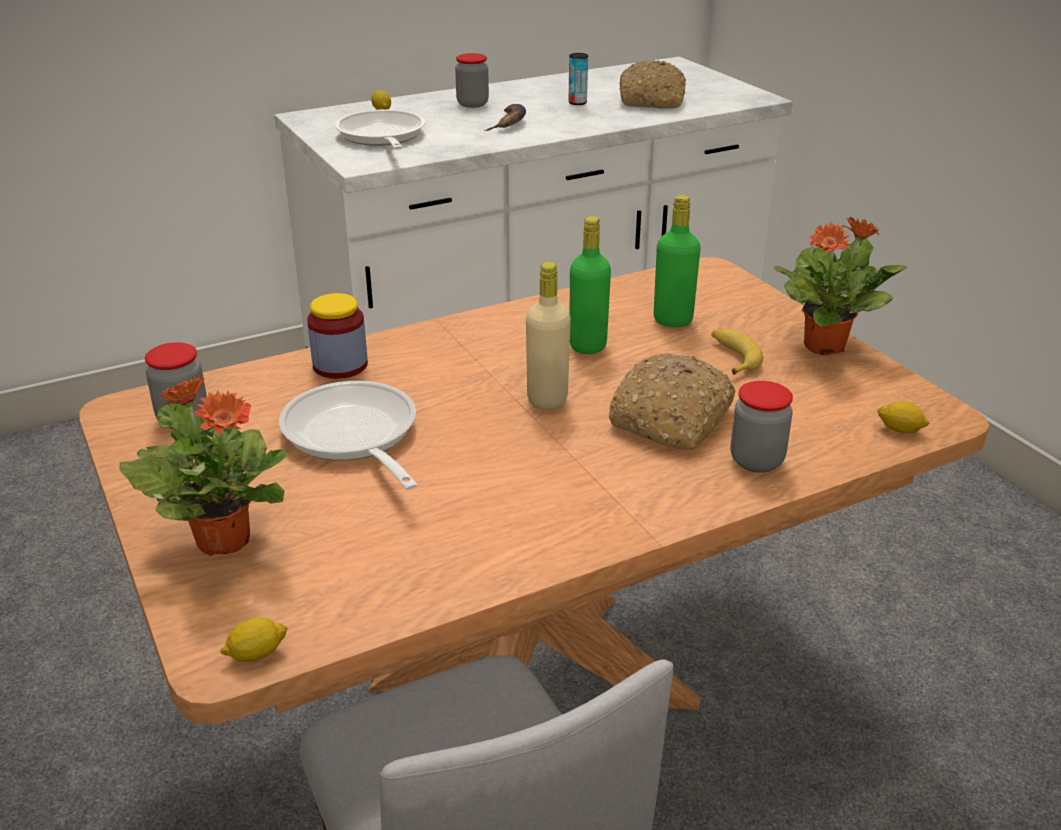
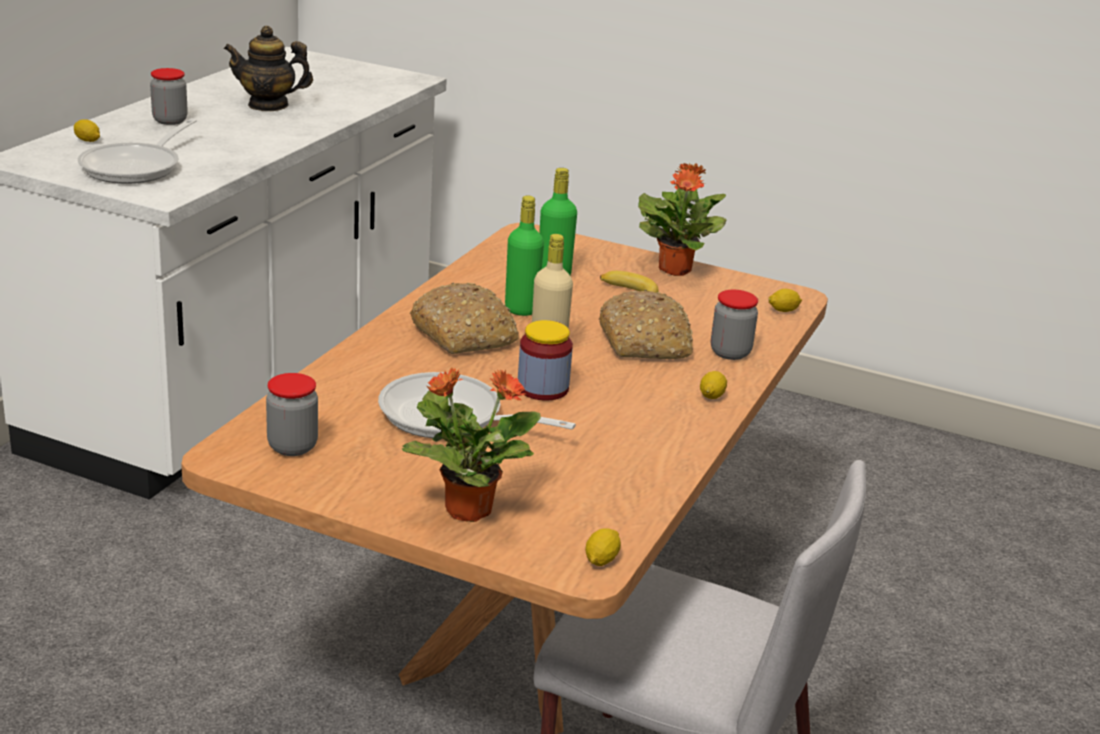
camera: 40 degrees left, 5 degrees down
(340, 365) = (356, 373): jar -> jar (543, 388)
(381, 137) = (136, 167): frying pan -> frying pan turned 105 degrees counterclockwise
(509, 123) = (237, 134): banana -> none
(577, 103) = (268, 105): can -> teapot
(652, 100) = (331, 93): bread -> bread (465, 335)
(659, 506) = (711, 396): none -> lemon

